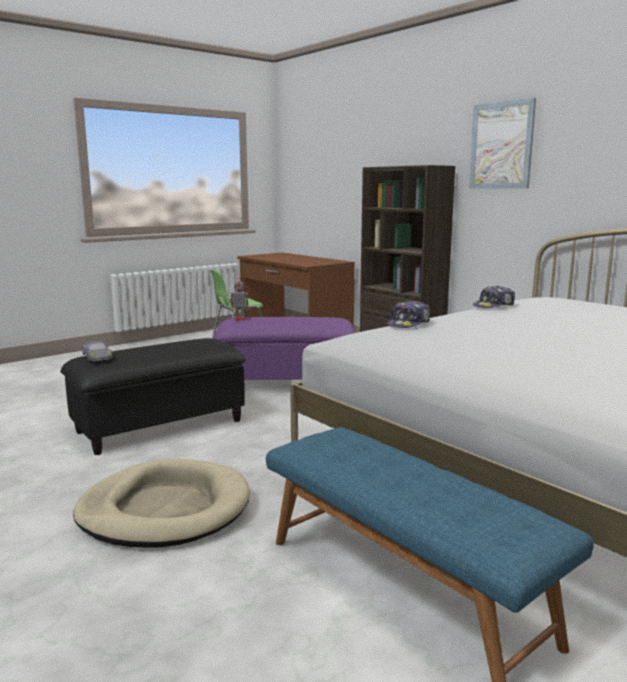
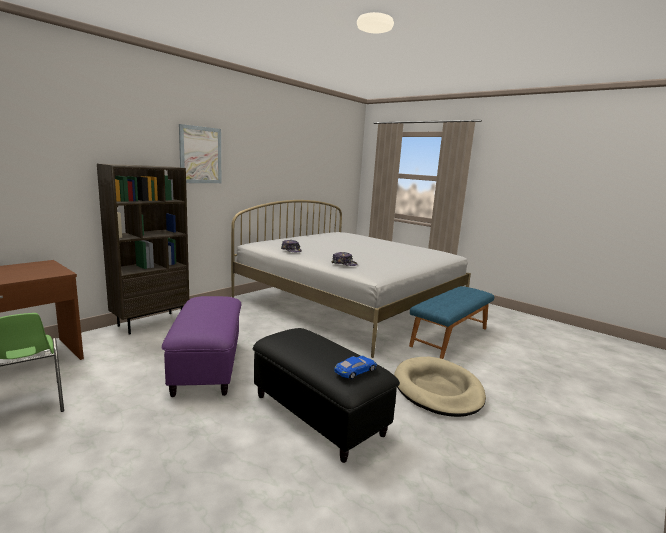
camera: 100 degrees left, 0 degrees up
(97, 356) = (355, 370): grey toy car -> blue toy car
(239, 319) = (199, 327): toy robot -> none

